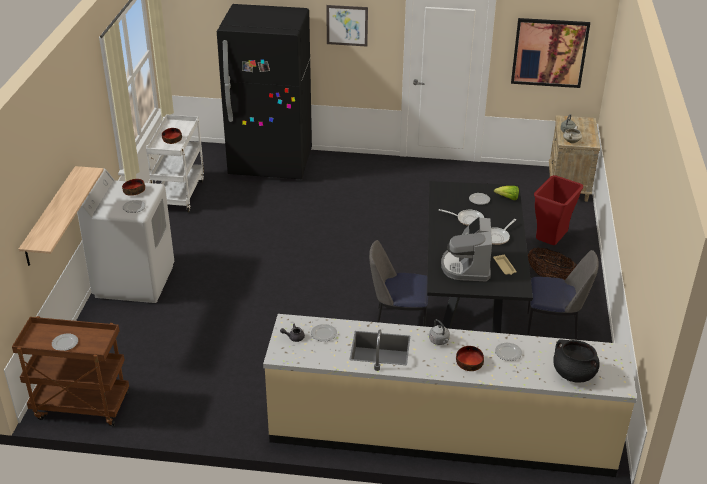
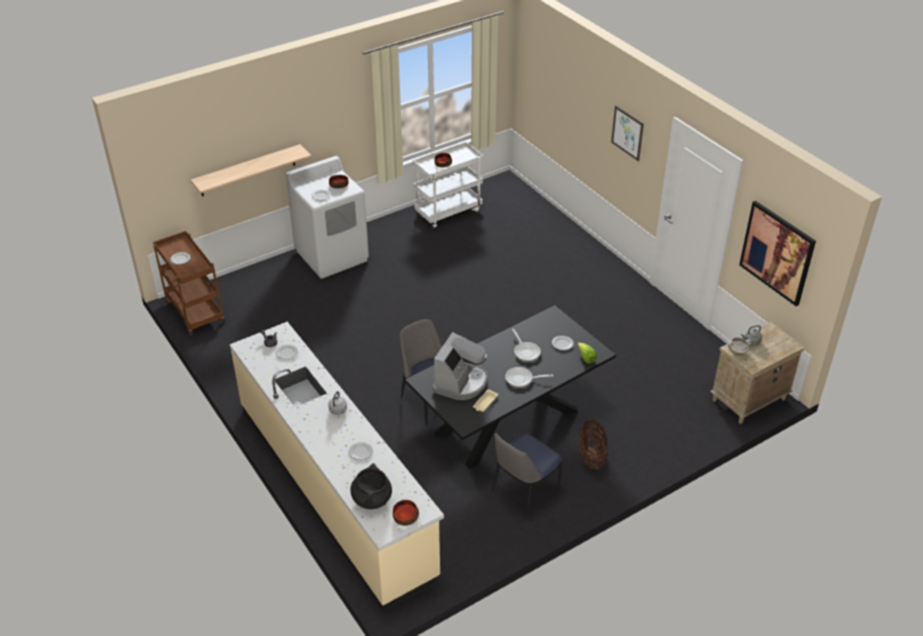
camera: 50 degrees right, 5 degrees up
(271, 164) = (542, 228): black fridge -> none
(466, 266) = (461, 382): coffee machine -> coffee machine turned 150 degrees clockwise
(469, 363) = (327, 438): bowl -> bowl (405, 516)
(550, 243) = (642, 432): red trash can -> none
(553, 330) = (524, 491): chair -> chair turned 75 degrees clockwise

